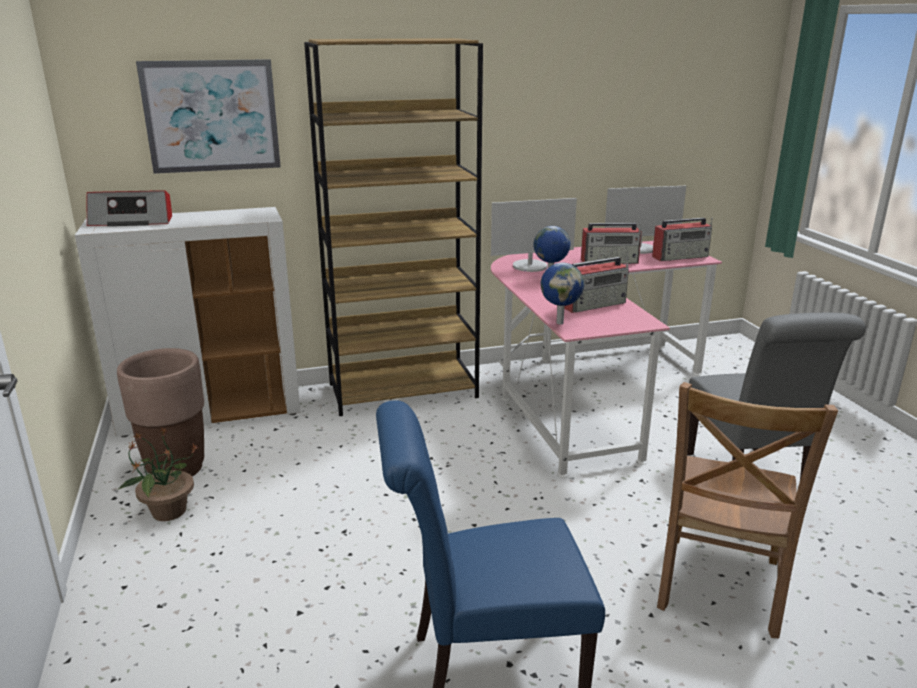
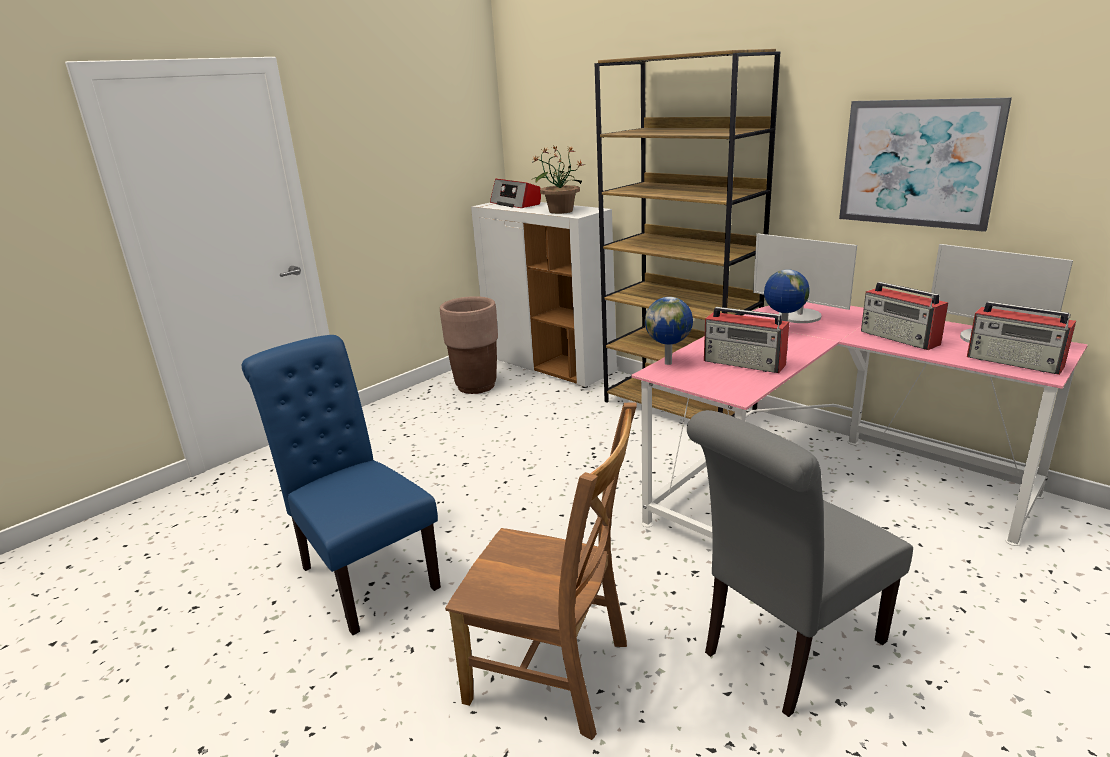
camera: 60 degrees right, 0 degrees up
(167, 511) = (432, 404): potted plant -> potted plant (560, 211)
(211, 116) = (580, 127): picture -> picture (918, 163)
(718, 588) = (555, 674): brown chair -> brown chair turned 150 degrees counterclockwise

